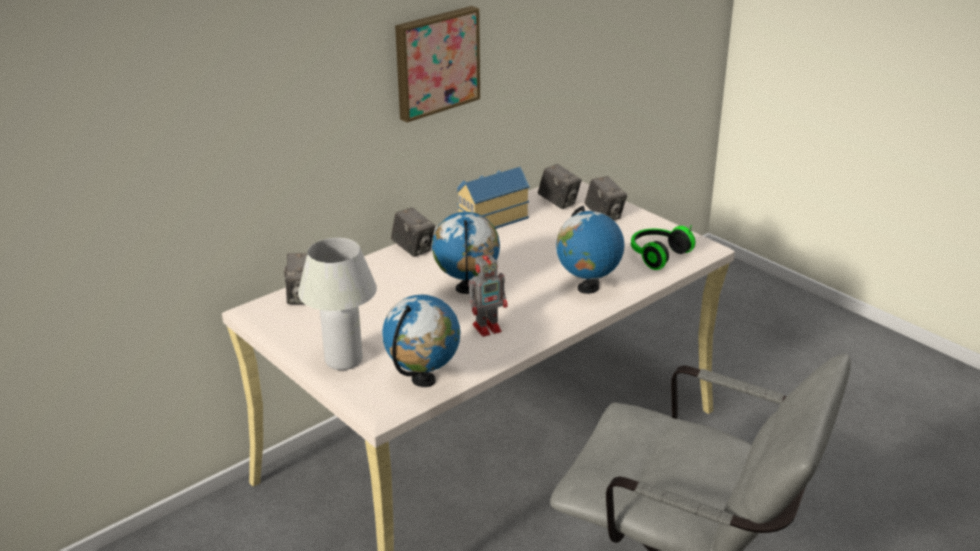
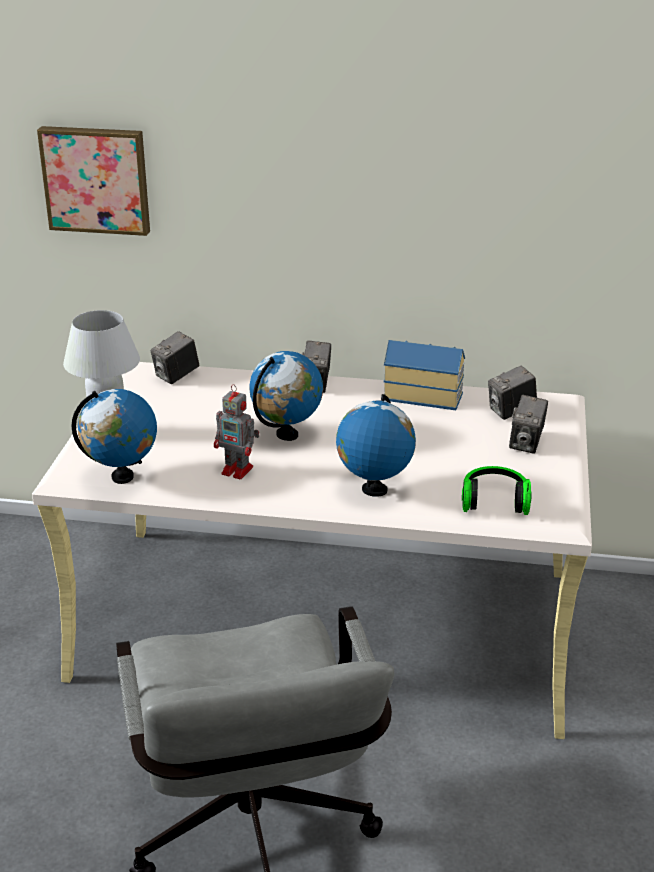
camera: 50 degrees right, 0 degrees up
(435, 62) = (398, 201): picture -> picture (96, 179)
(559, 202) = (511, 412): camera -> camera turned 60 degrees clockwise

